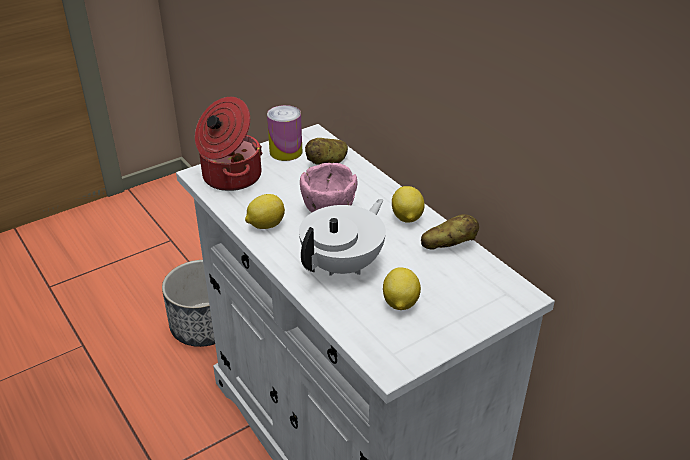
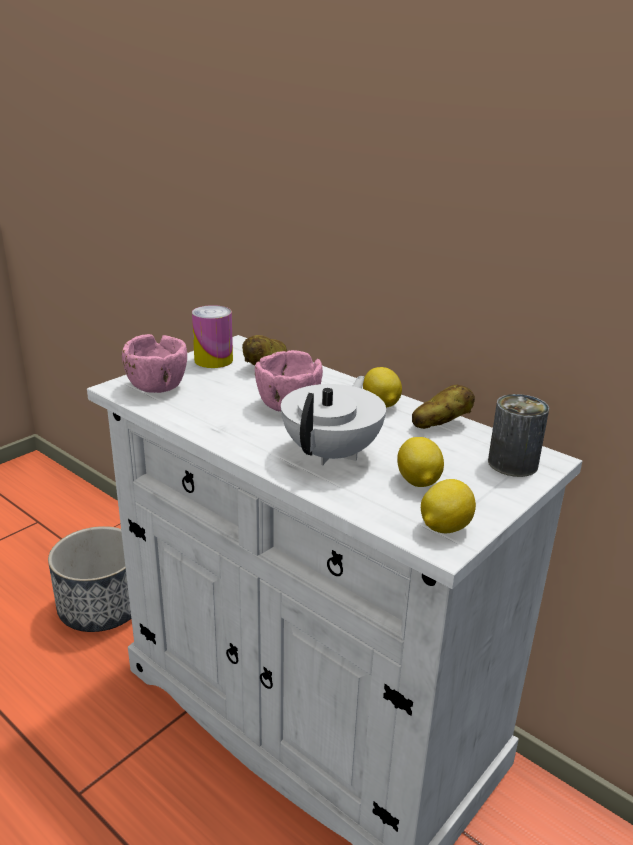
camera: 15 degrees left, 10 degrees down
(230, 176) = (157, 386): cooking pot -> pink bowl
(265, 225) = (220, 426): lemon -> lemon (443, 527)
(489, 295) = (512, 463): none -> can

